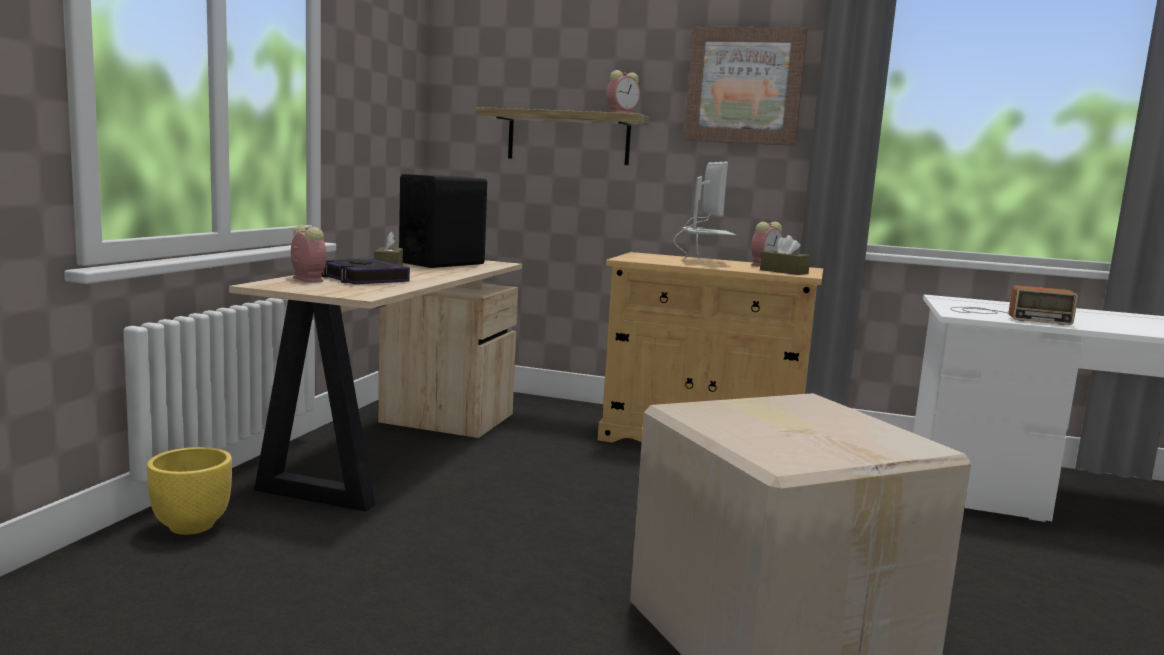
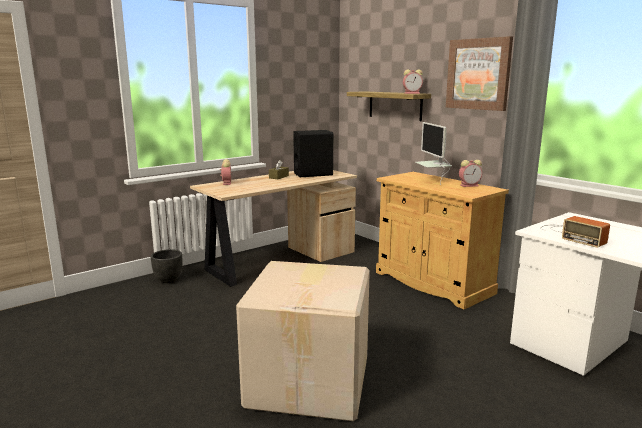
camera: 35 degrees right, 5 degrees up
(192, 526) = (168, 280): yellow planter -> black planter
(362, 278) = (250, 183): book -> none
(703, 262) = (433, 181): monitor -> monitor turned 135 degrees clockwise
(784, 271) = (463, 191): brown tissue box -> none

